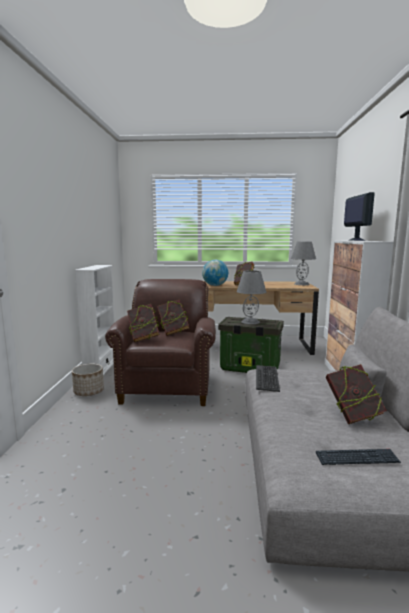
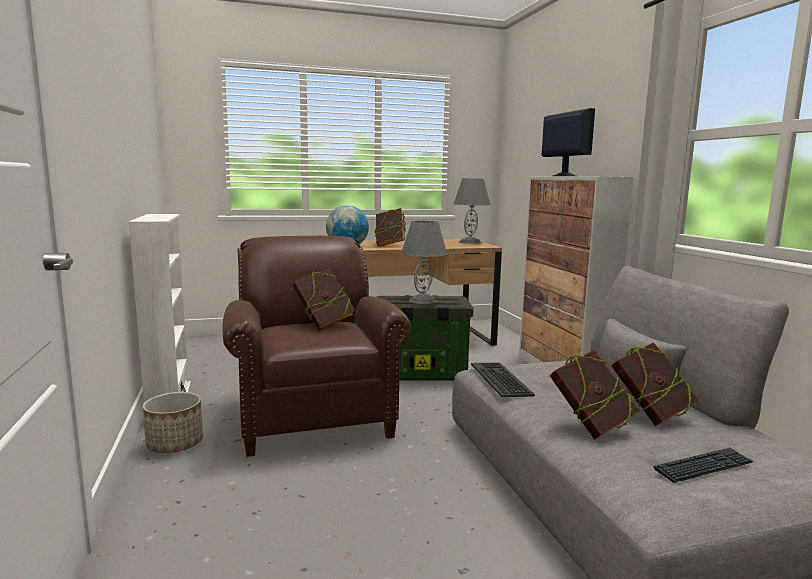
camera: 20 degrees left, 0 degrees up
(143, 339) = (285, 338): book -> book (590, 427)

